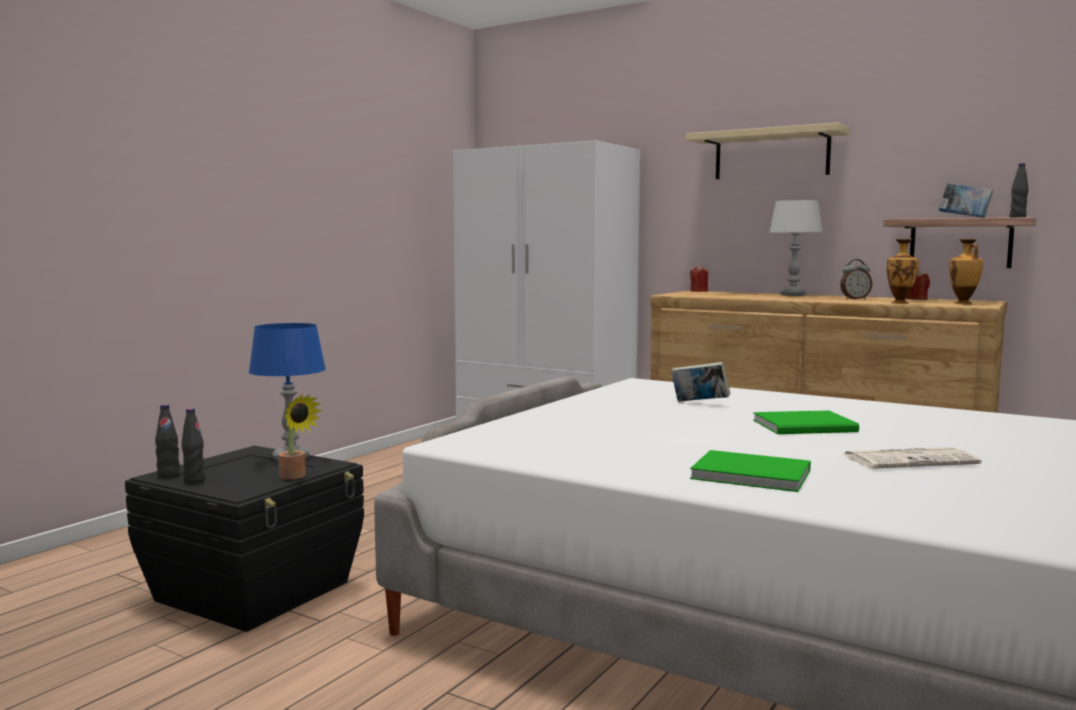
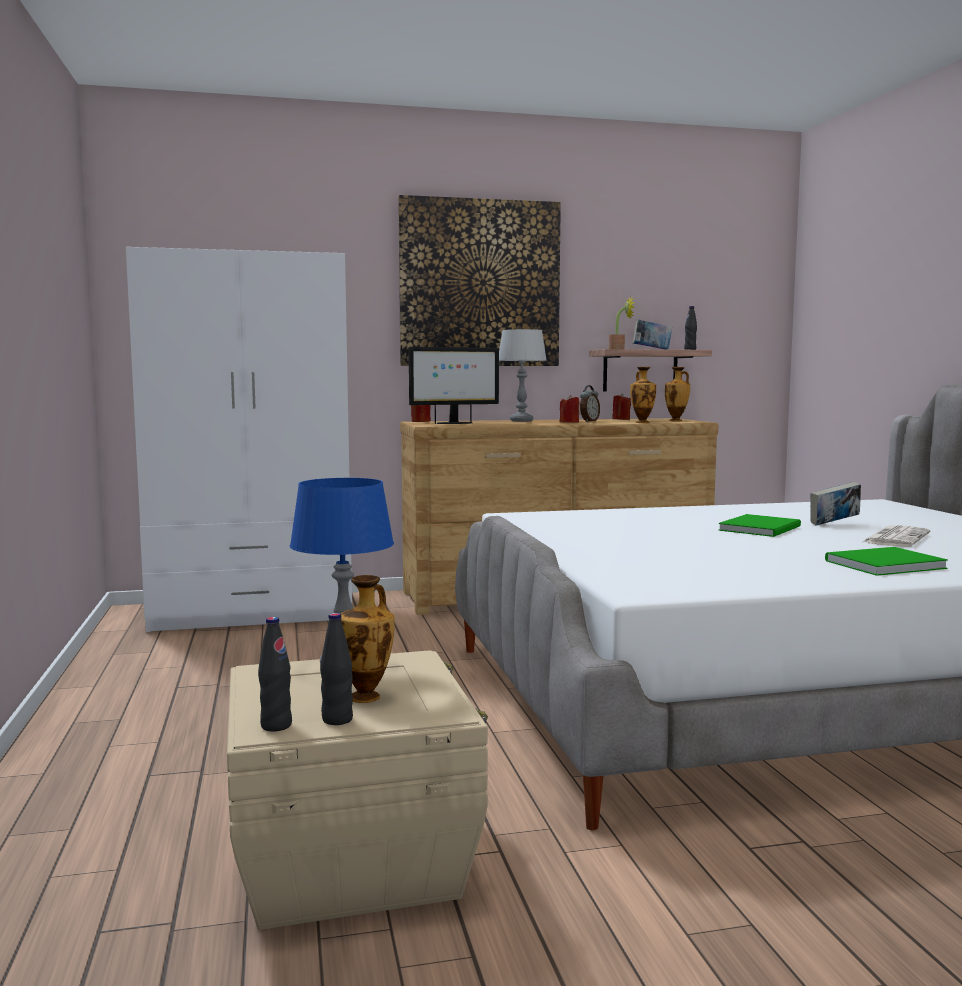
camera: 45 degrees left, 0 degrees up
(244, 475) = (367, 697): none -> vase
(255, 591) = (353, 858): black storage box -> beige storage box
(295, 477) = (432, 680): potted plant -> potted plant (620, 349)
(699, 403) = (632, 524): book -> book (834, 524)
(708, 294) = (454, 423): none -> monitor
(771, 155) = (480, 283): beige shelf -> picture
(823, 299) = (569, 422): none -> red candle

